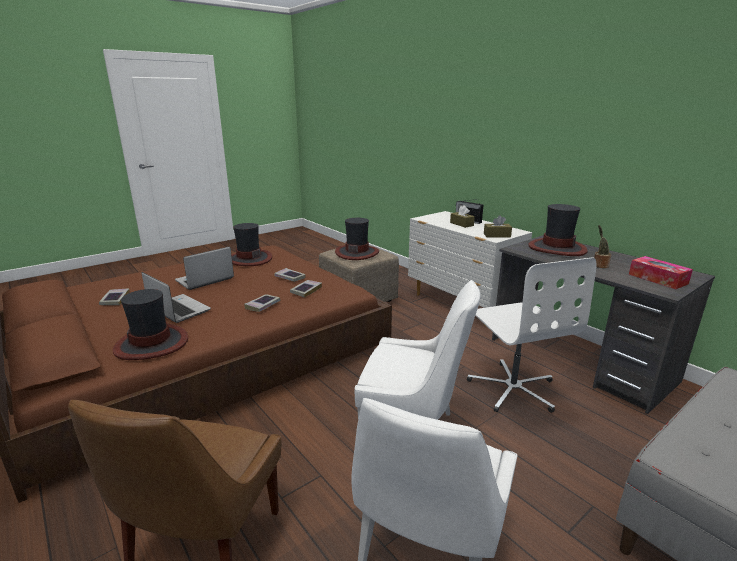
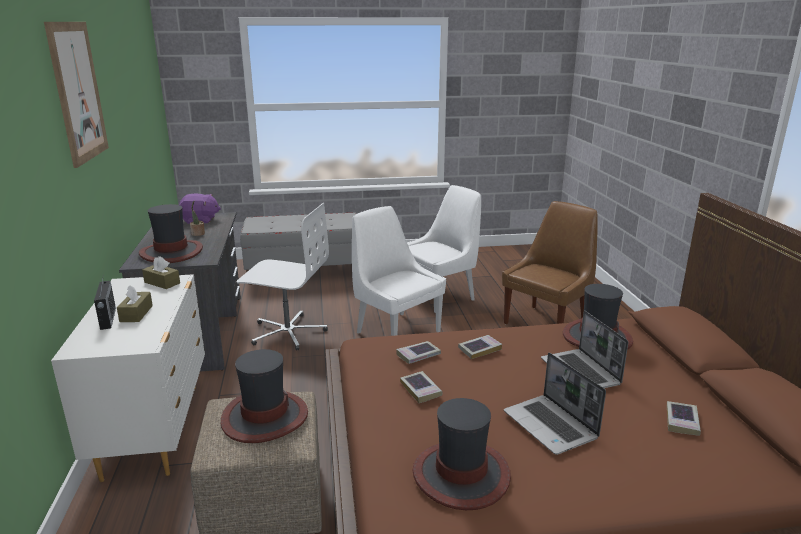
camera: 150 degrees left, 0 degrees up
(204, 280) = (551, 426): laptop -> laptop turned 75 degrees clockwise
(513, 388) = (287, 332): white office chair -> white office chair turned 90 degrees clockwise
(572, 90) = (78, 92): none -> picture
(657, 279) = (200, 220): tissue box -> purple plush toy

